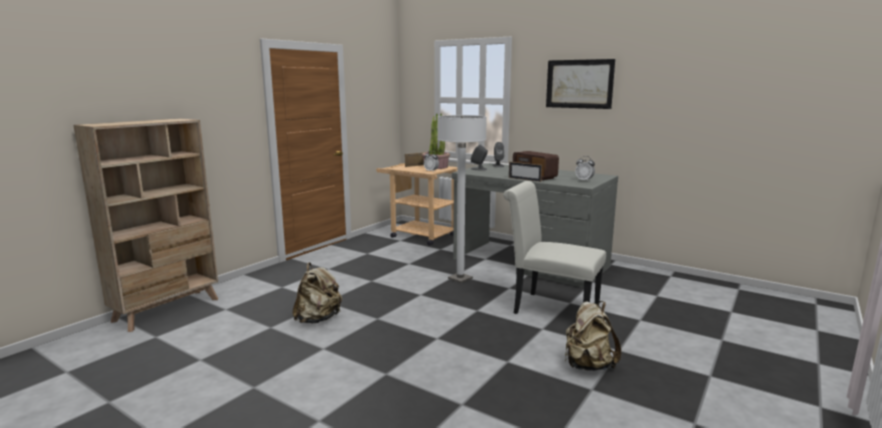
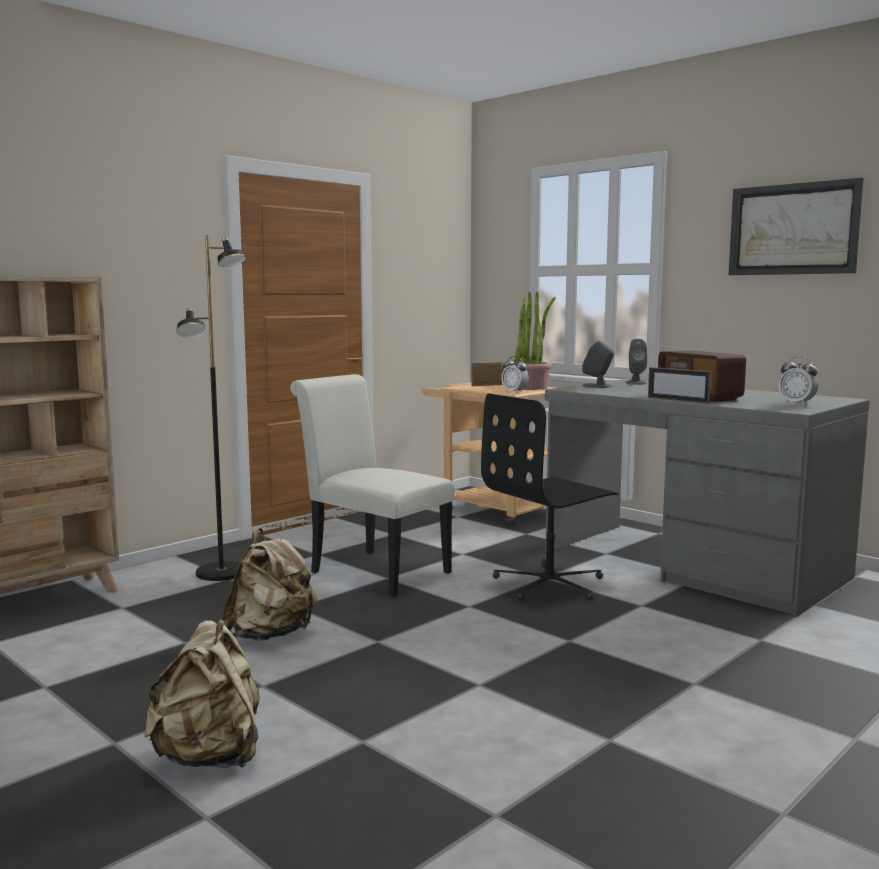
camera: 10 degrees right, 5 degrees down
(276, 283) = (222, 573): none -> black floor lamp
(460, 279) = (550, 584): white floor lamp -> black office chair
(550, 309) = (717, 648): white chair -> white chair (373, 571)
(588, 365) = (781, 763): beige backpack -> beige backpack (209, 757)

